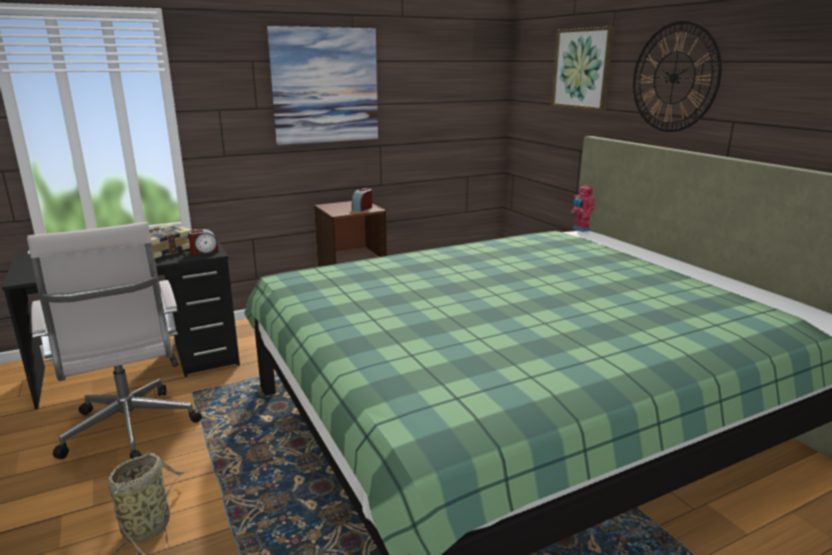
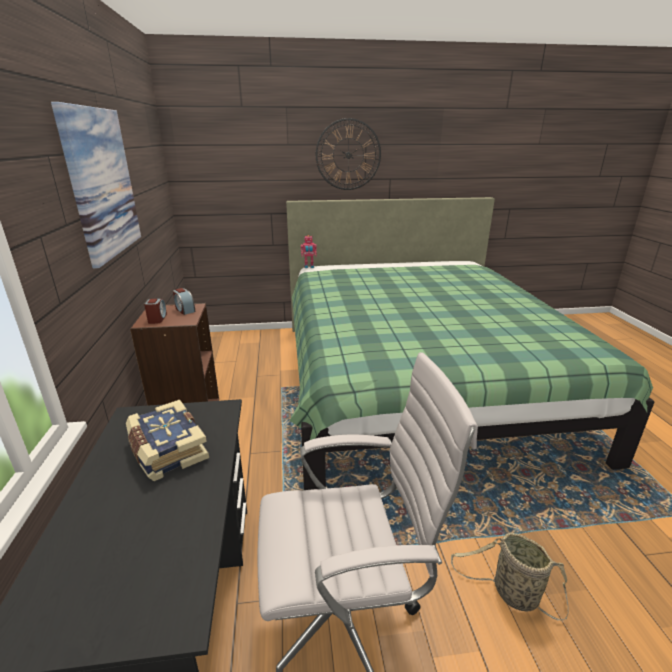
camera: 70 degrees left, 5 degrees up
(204, 252) = (210, 414): alarm clock -> alarm clock (157, 319)
(583, 69) = (263, 151): picture -> none

